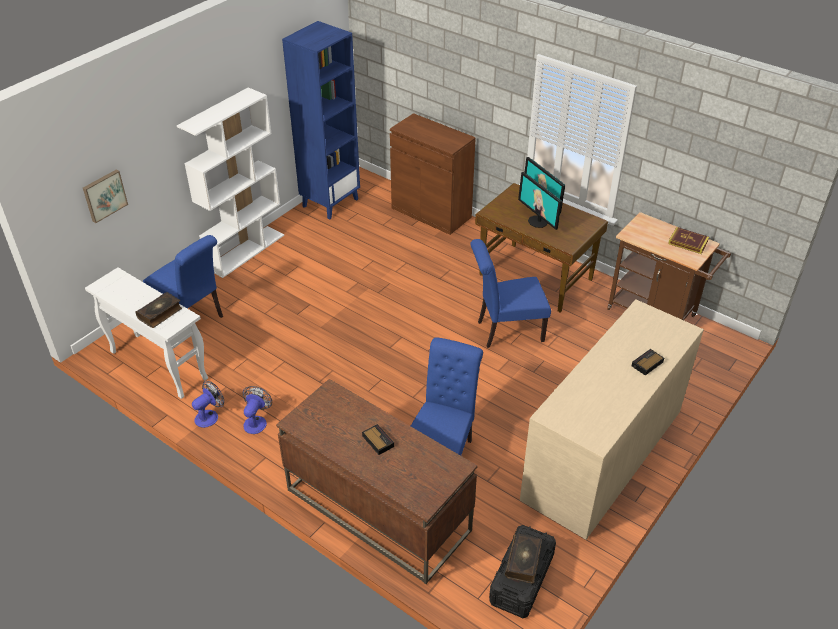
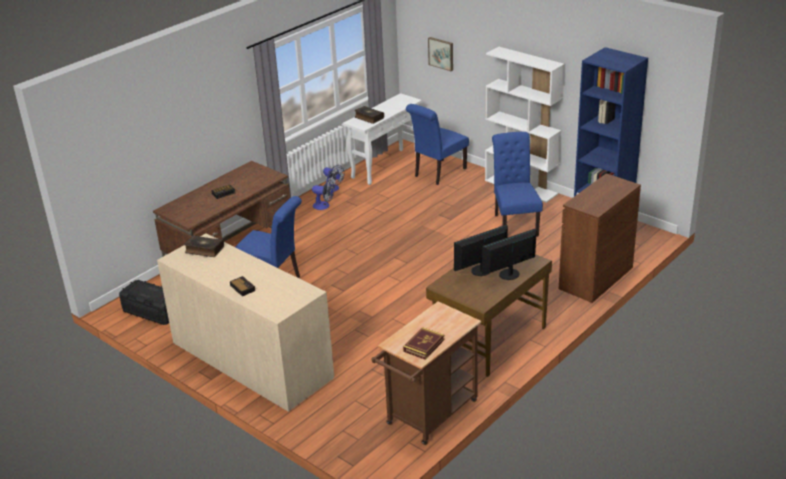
camera: 95 degrees right, 10 degrees down
(505, 331) = (409, 317): blue chair -> blue chair (514, 223)
(524, 562) = (147, 291): book -> book (204, 250)

